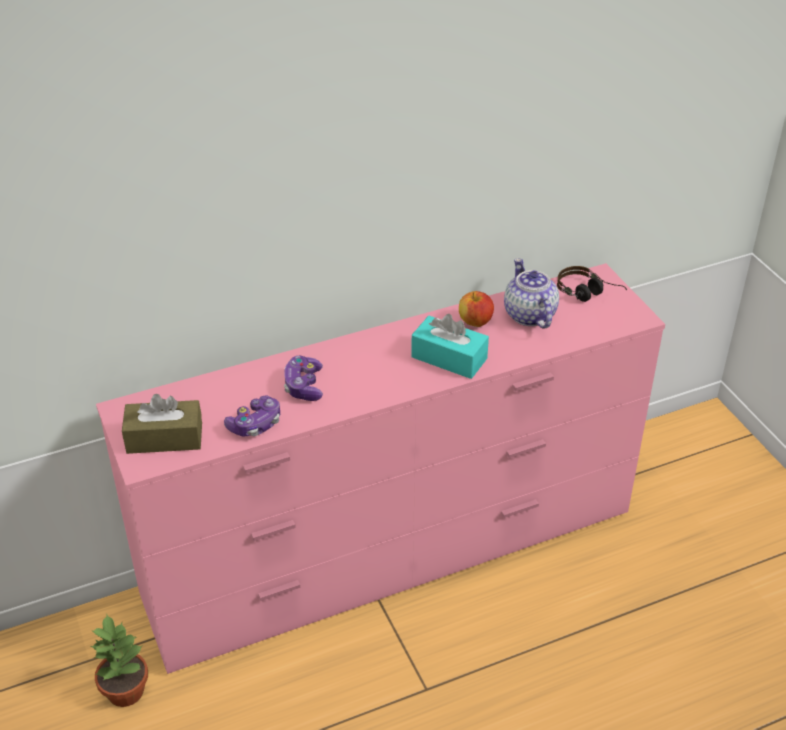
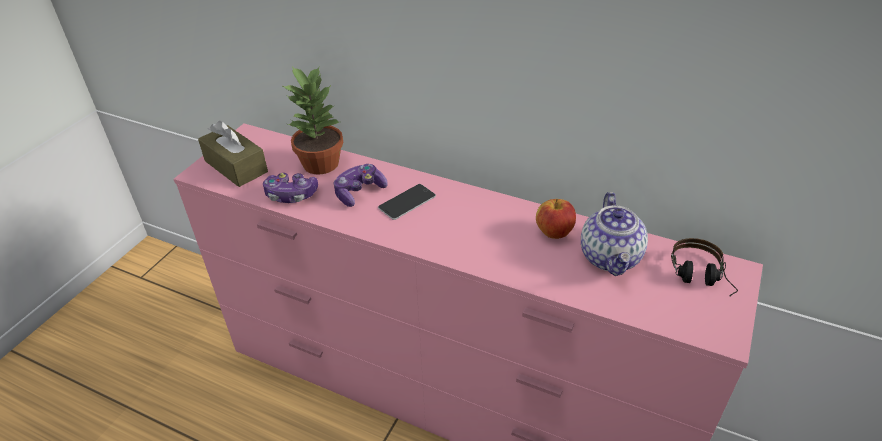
camera: 50 degrees right, 0 degrees up
(125, 690) = (210, 341): potted plant -> potted plant (321, 163)
(350, 368) = (407, 202): none -> phone
(449, 358) = (488, 245): turquoise tissue box -> none
(528, 315) = (611, 258): teapot -> teapot turned 150 degrees clockwise

